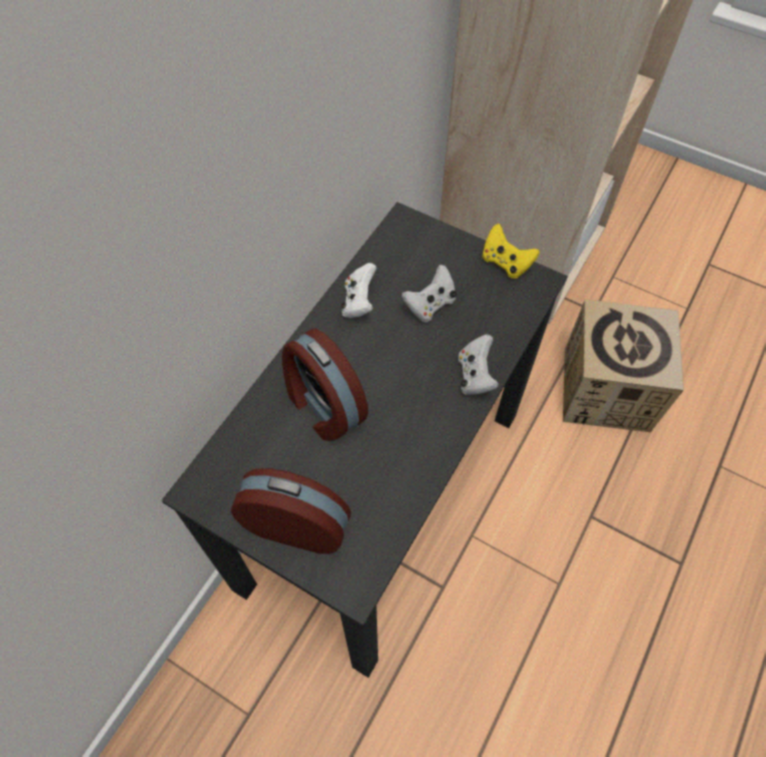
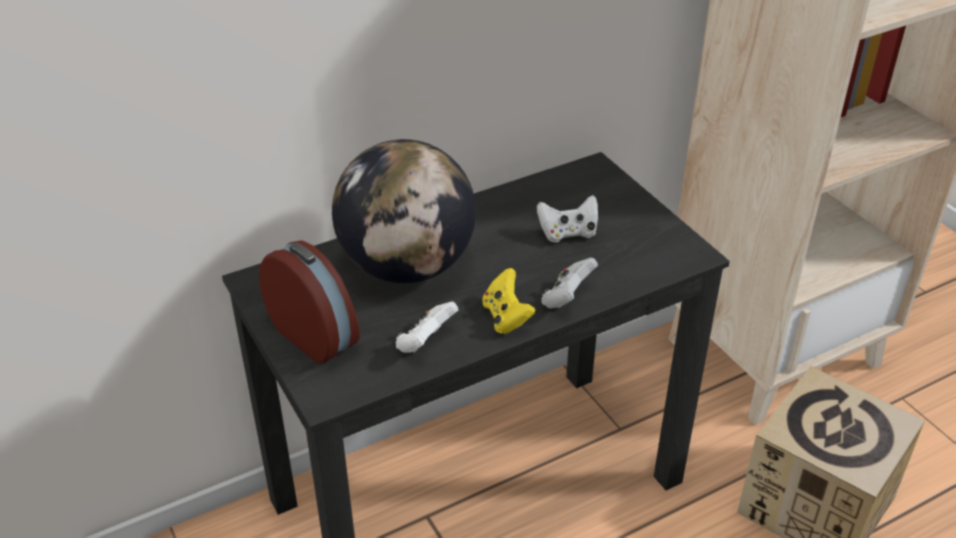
camera: 30 degrees right, 20 degrees down
(323, 406) = (407, 267): alarm clock -> globe
(358, 302) = (502, 208): white game controller -> white game controller (425, 342)
(505, 263) = (671, 229): yellow game controller -> yellow game controller (506, 317)

